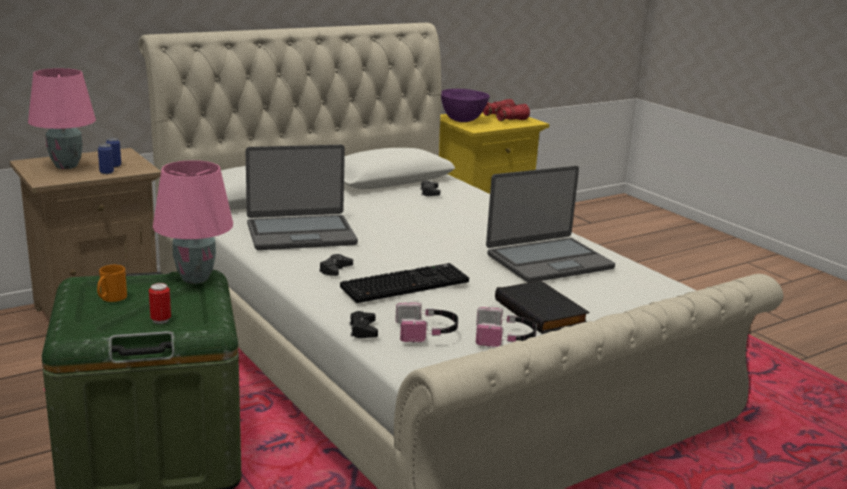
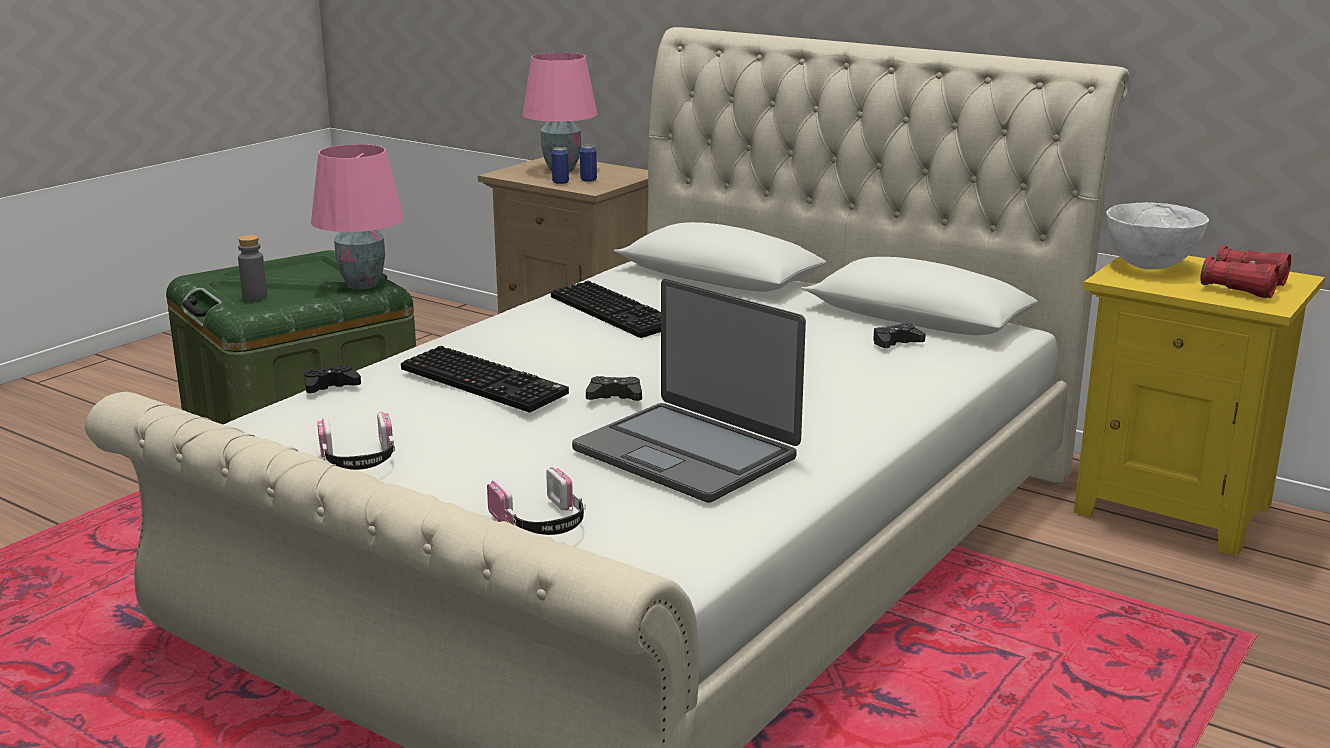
camera: 70 degrees right, 0 degrees up
(111, 299) = (290, 271): orange mug -> none
(160, 320) = (255, 297): can -> grey bottle
(300, 233) = (616, 312): laptop -> keyboard
(335, 270) = (507, 345): black game controller -> black game controller (615, 396)
(427, 332) = (337, 414): headphones -> headphones (542, 523)
(462, 120) = (1149, 266): purple bowl -> white bowl
(542, 311) = (472, 472): black book -> none

